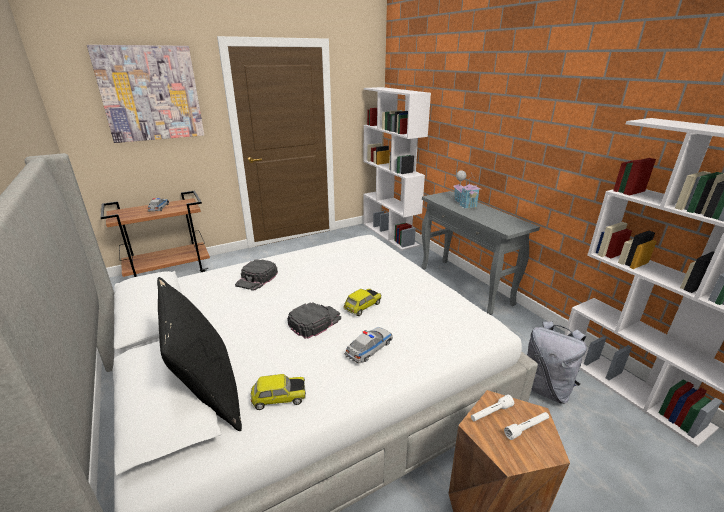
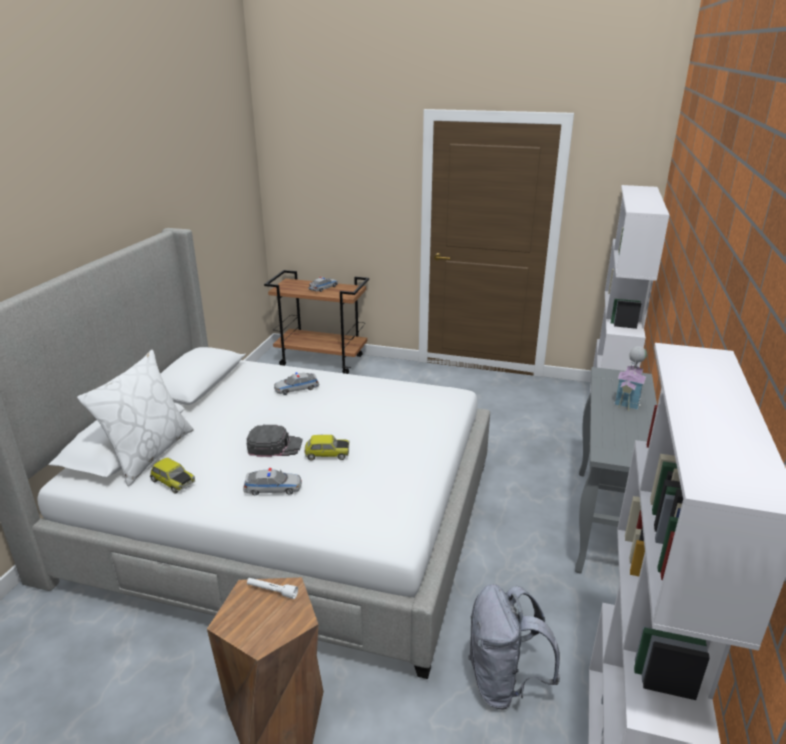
camera: 45 degrees right, 0 degrees up
(151, 94) = (345, 168): picture -> none
(207, 392) = (148, 453): black pillow -> white pillow
(256, 279) = (296, 388): black cap -> toy car
(526, 428) = (274, 619): white flashlight -> none

